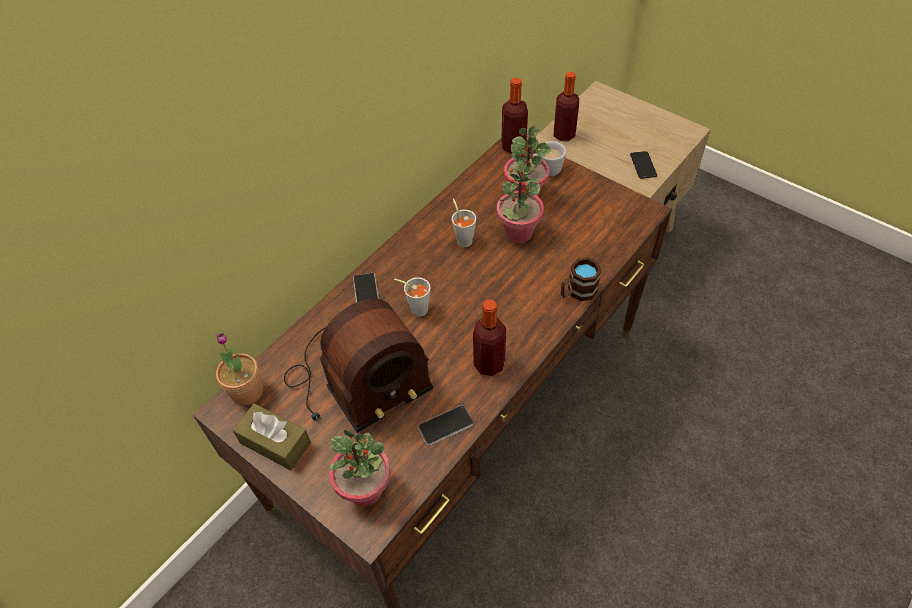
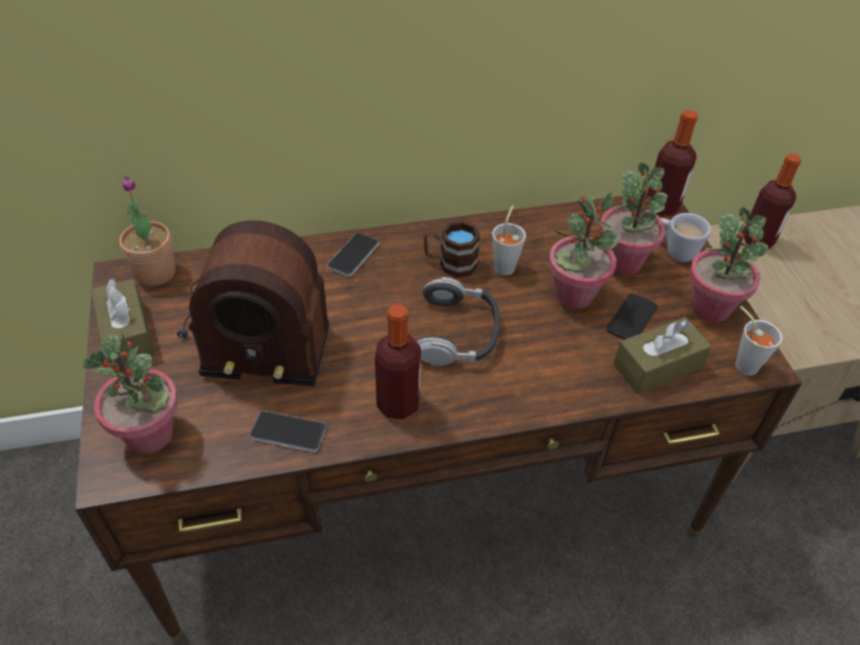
camera: 35 degrees right, 5 degrees down
(416, 309) = (384, 300): grey cup -> grey cup (742, 362)
(478, 299) = (458, 333): none -> headphones
(577, 292) = (577, 397): brown mug -> brown mug (450, 263)
(594, 194) = (711, 308): none -> potted plant
(599, 246) = (657, 366): none -> brown tissue box
(643, 165) = (832, 327): phone -> phone (631, 318)

